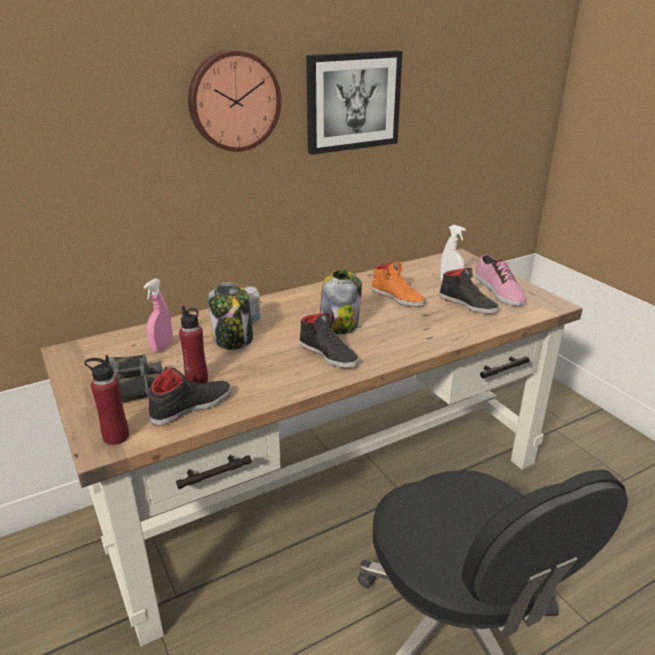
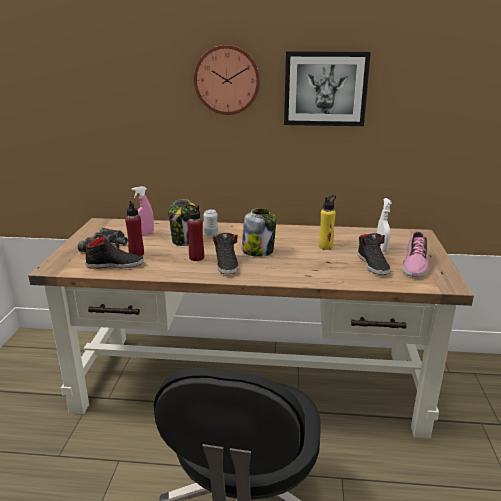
camera: 35 degrees right, 5 degrees down
(116, 436) = (64, 265): red bottle -> red bottle (196, 257)
(398, 297) = (326, 246): orange shoe -> yellow bottle

